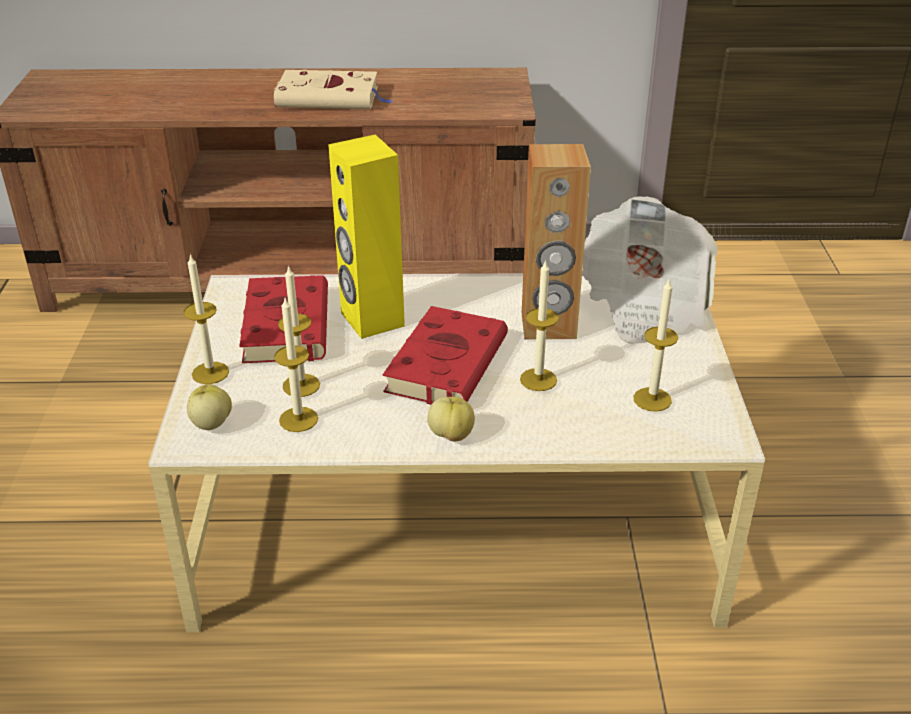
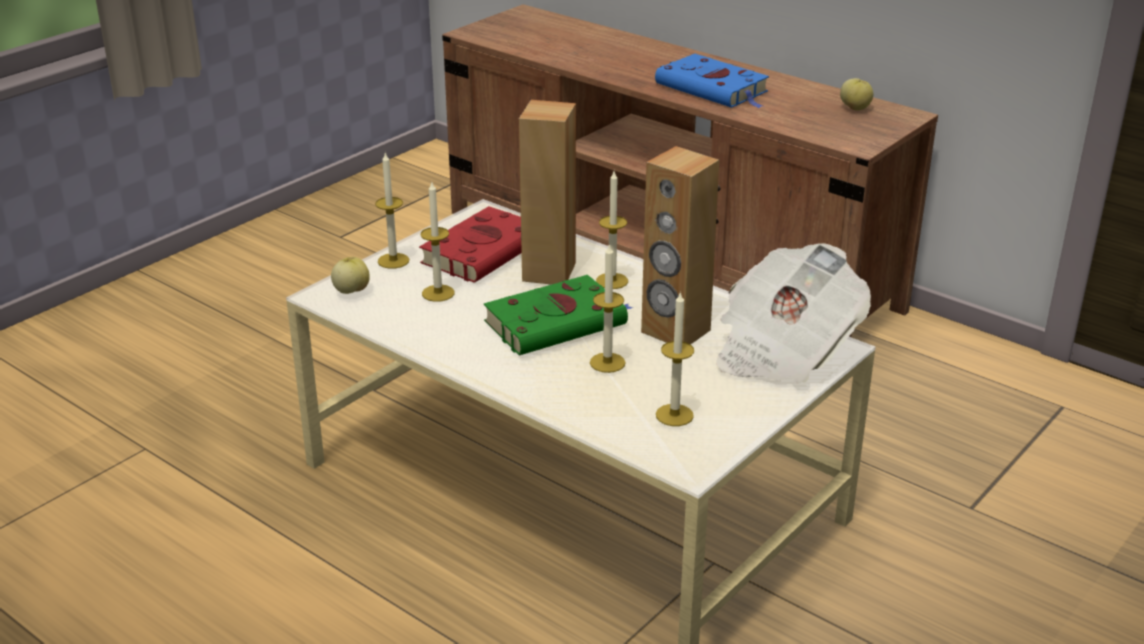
camera: 40 degrees right, 5 degrees down
(298, 419) = (406, 312): candle -> candle (612, 281)
(331, 97) = (714, 89): beige book -> blue book
(371, 319) = (548, 272): yellow speaker -> brown speaker
(447, 362) = (558, 322): red book -> green book
(451, 435) = (489, 368): apple -> apple (855, 108)

